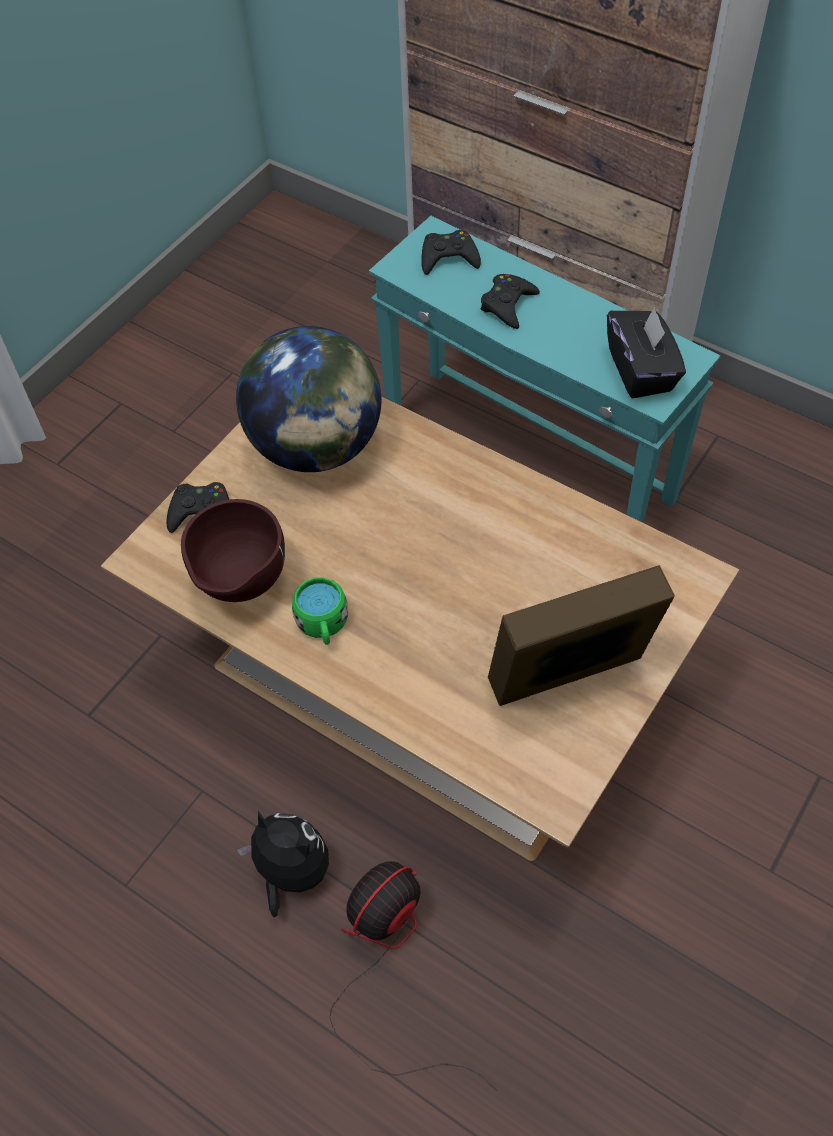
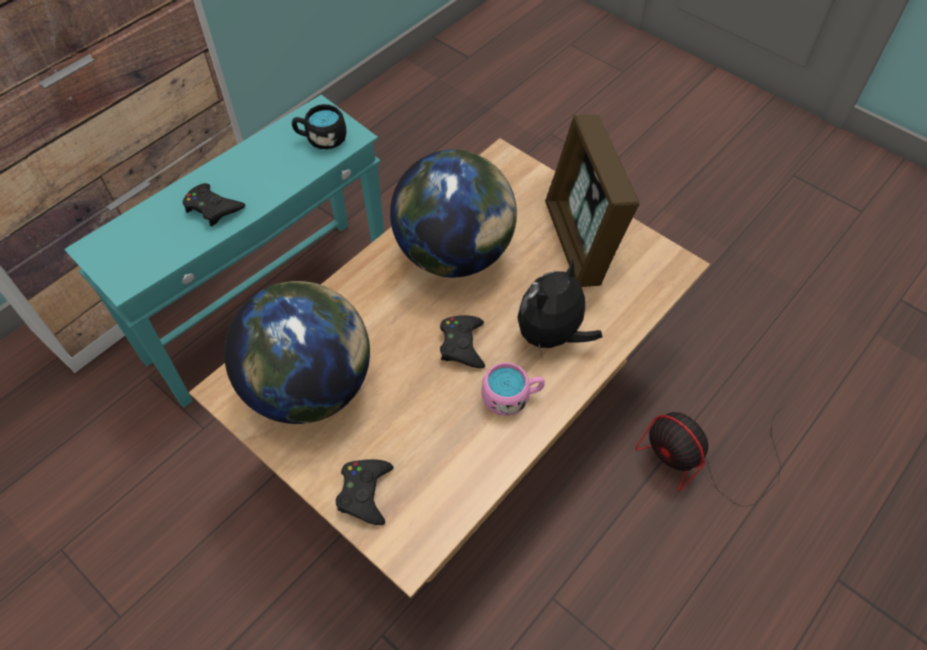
camera: 85 degrees left, 0 degrees up
(241, 586) = (460, 461): brown bowl -> none
(291, 872) = (630, 527): plush toy -> plush toy (552, 336)
(323, 625) = (511, 397): green mug -> pink mug
(448, 258) = (131, 242): black game controller -> black game controller (462, 345)
(518, 545) = (455, 254): none -> globe
(641, 371) = (321, 139): black tissue box -> black mug

